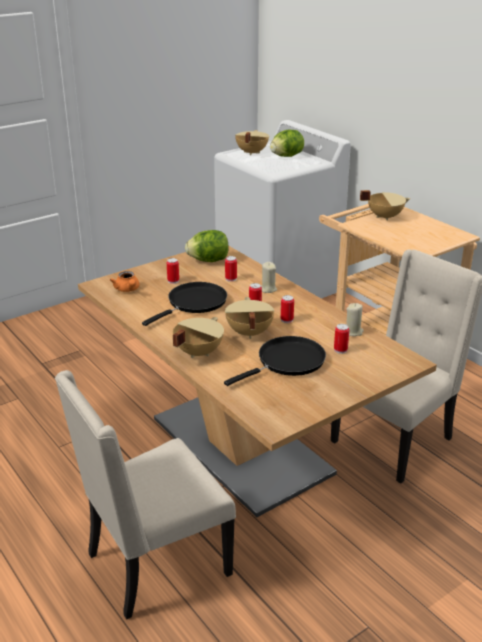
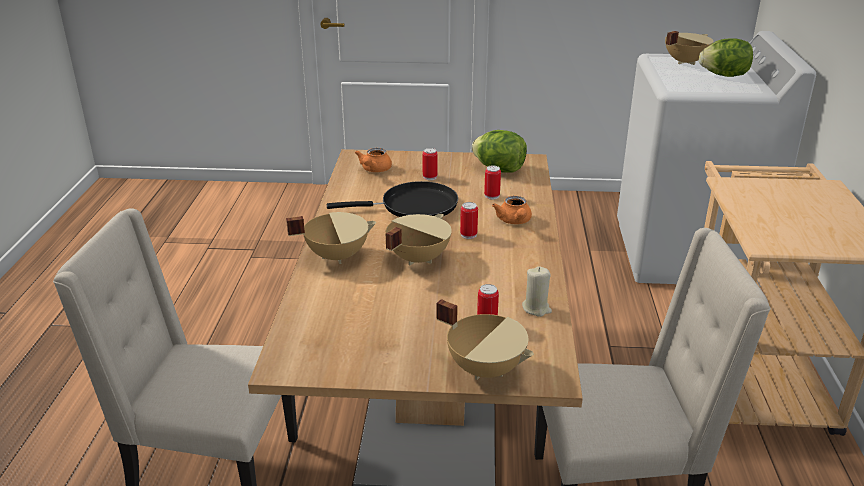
camera: 40 degrees right, 0 degrees up
(268, 289) = (514, 221): beige candle -> orange teapot
(287, 320) = (481, 262): can -> none
(287, 362) = (406, 307): black frying pan -> none
(384, 216) = (790, 187): beige cooking pot -> beige cooking pot (486, 368)

